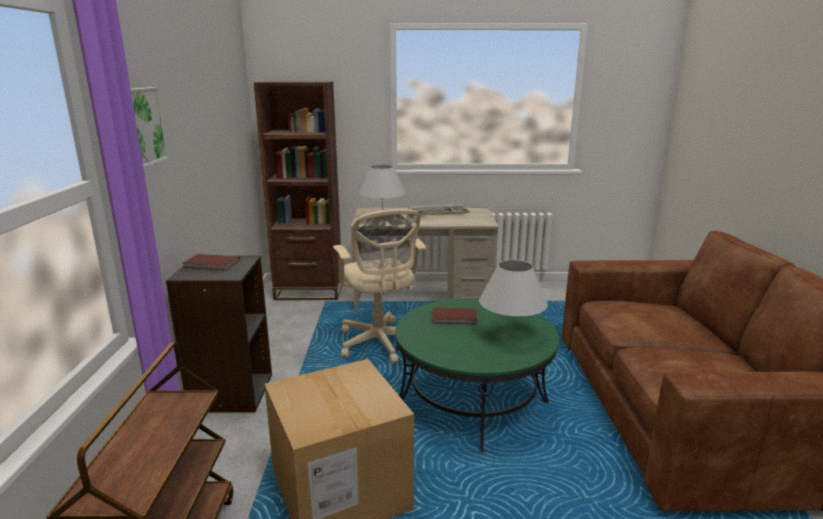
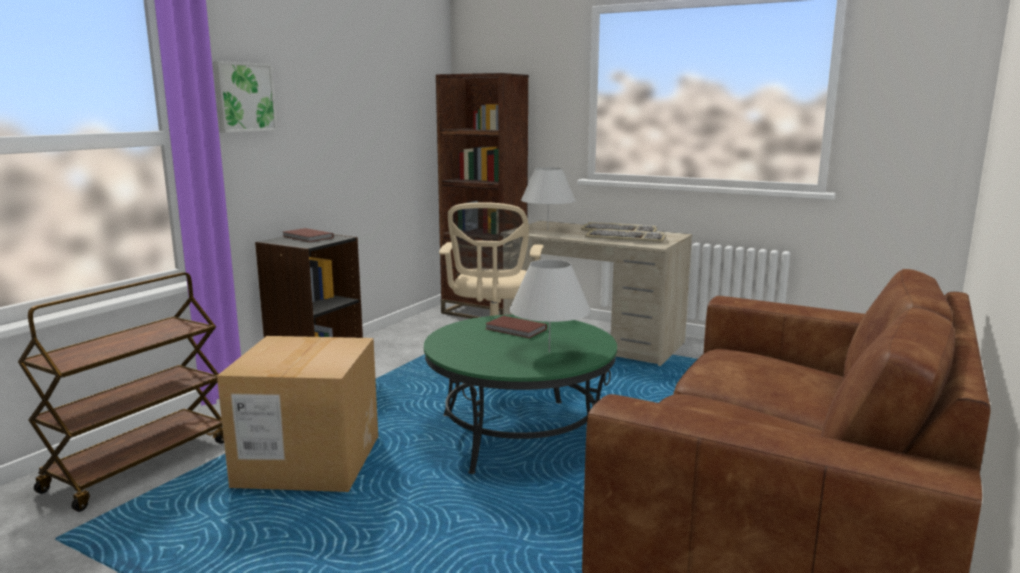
camera: 30 degrees right, 5 degrees down
(456, 219) = (626, 239): none -> keyboard

